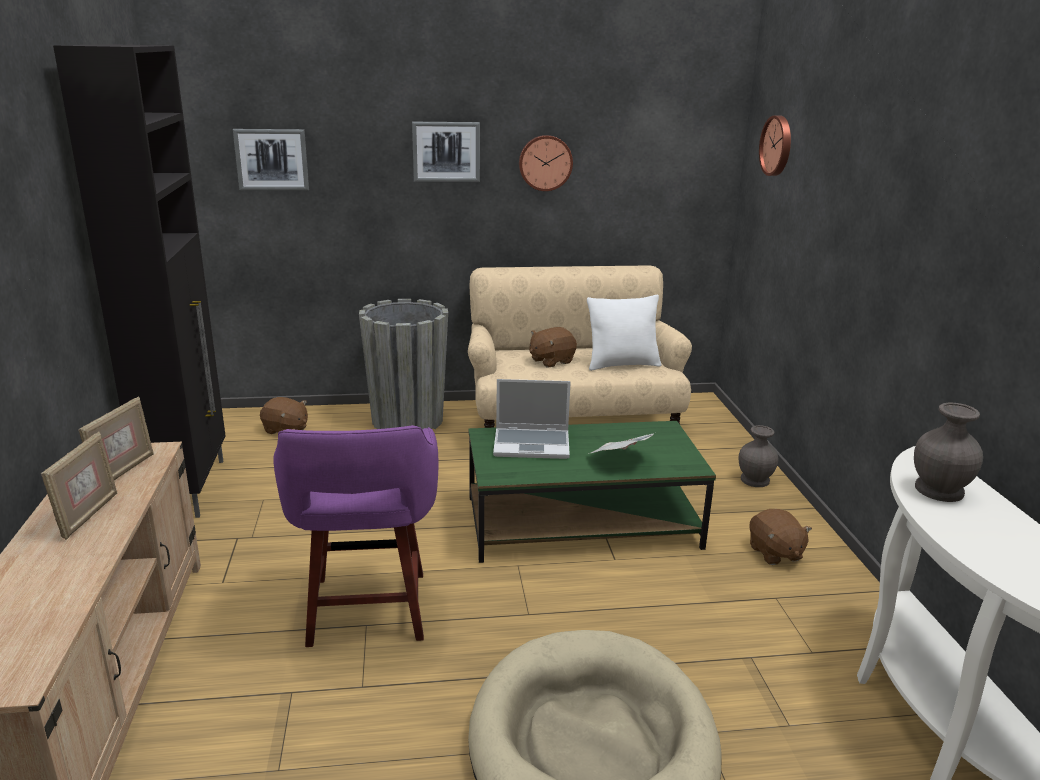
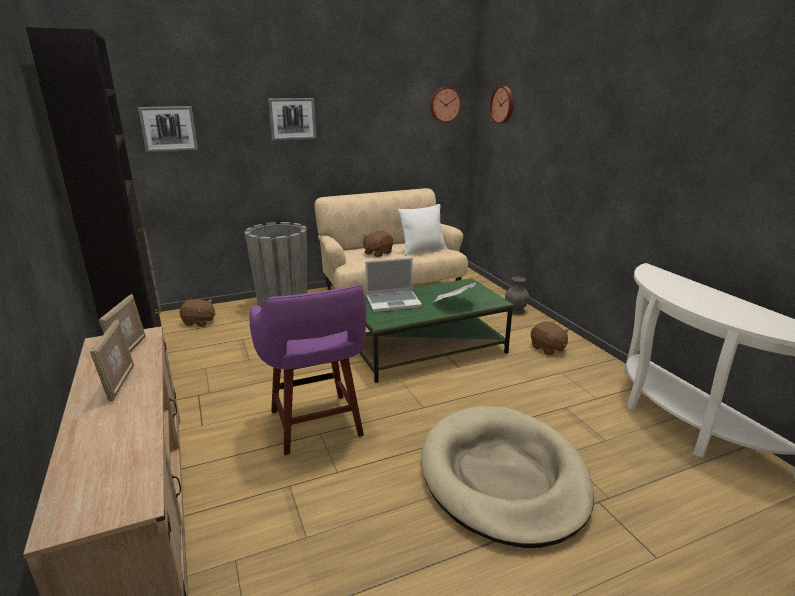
camera: 15 degrees left, 0 degrees up
(545, 163) = (357, 124): wall clock -> wall clock (444, 104)
(938, 490) = (669, 285): grey vase -> none

